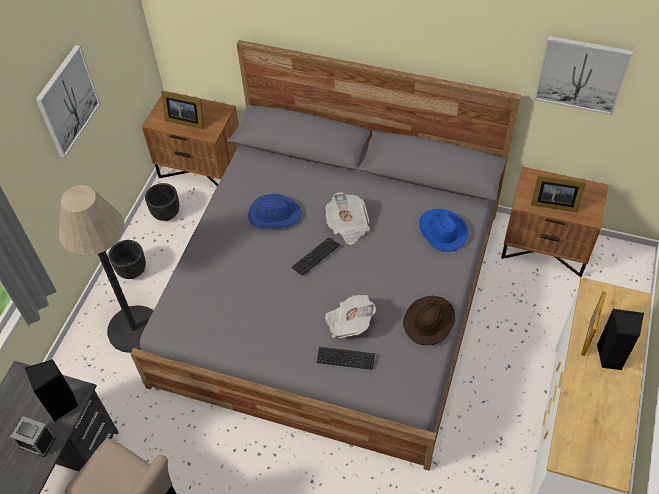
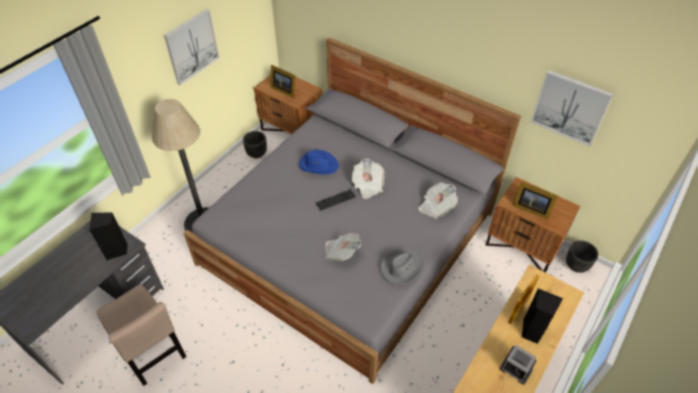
camera: 15 degrees right, 5 degrees down
(36, 442) = (88, 270): alarm clock -> alarm clock (515, 369)
(132, 270) = (219, 185): black planter -> black planter (576, 265)
(345, 359) = (328, 277): keyboard -> none
(429, 321) = (402, 267): brown hat -> grey hat
(442, 231) = (436, 207): blue hat -> newspaper

